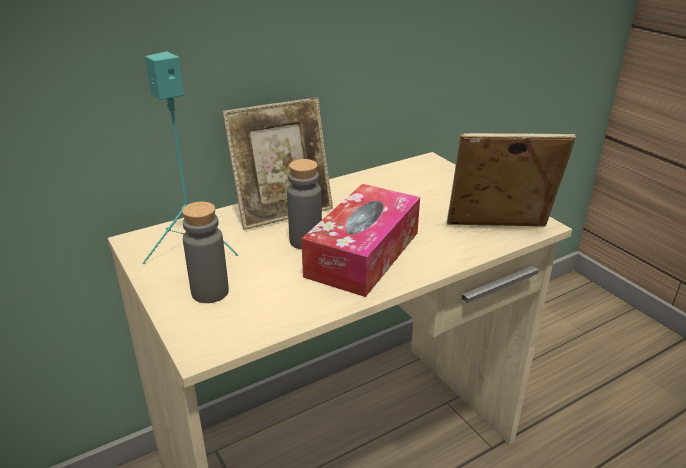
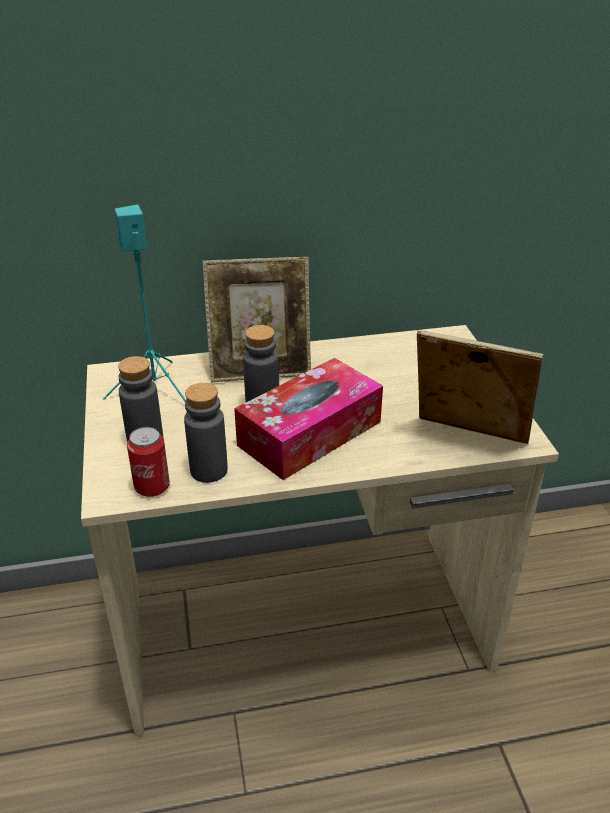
camera: 20 degrees right, 5 degrees up
(242, 331) = (152, 487): none -> can
(290, 304) = (209, 470): none -> grey bottle

